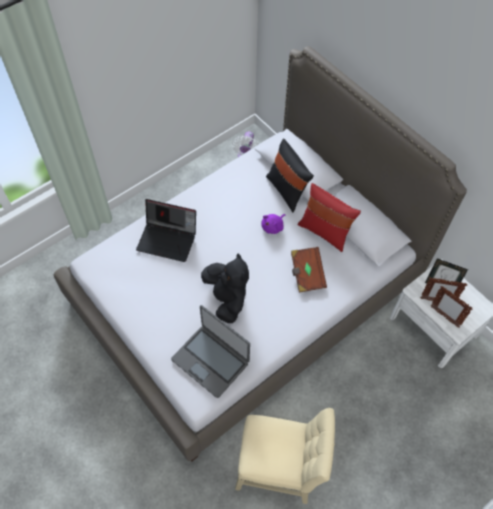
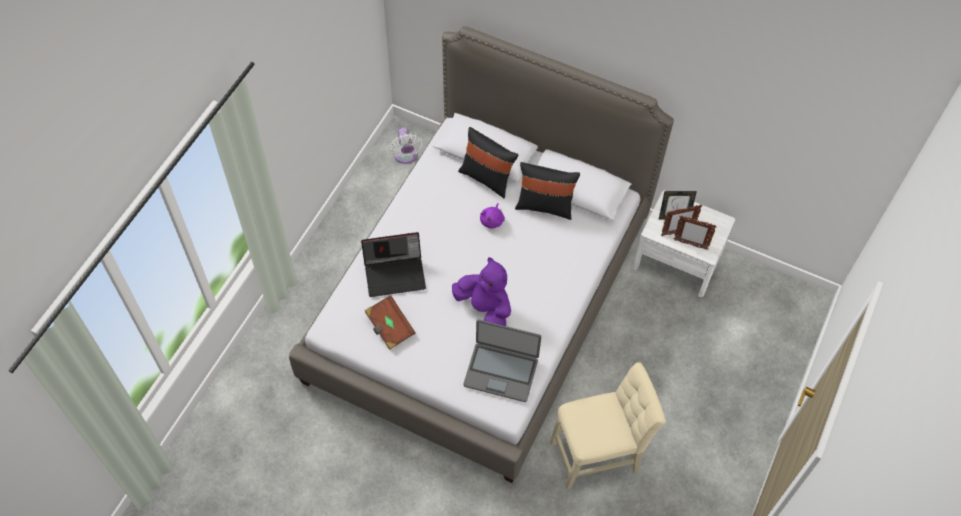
camera: 25 degrees left, 0 degrees up
(227, 298) = (485, 308): black plush toy -> purple plush toy
(306, 274) = (548, 254): brown book -> brown book (389, 327)
(325, 231) = (545, 205): red pillow -> black pillow

